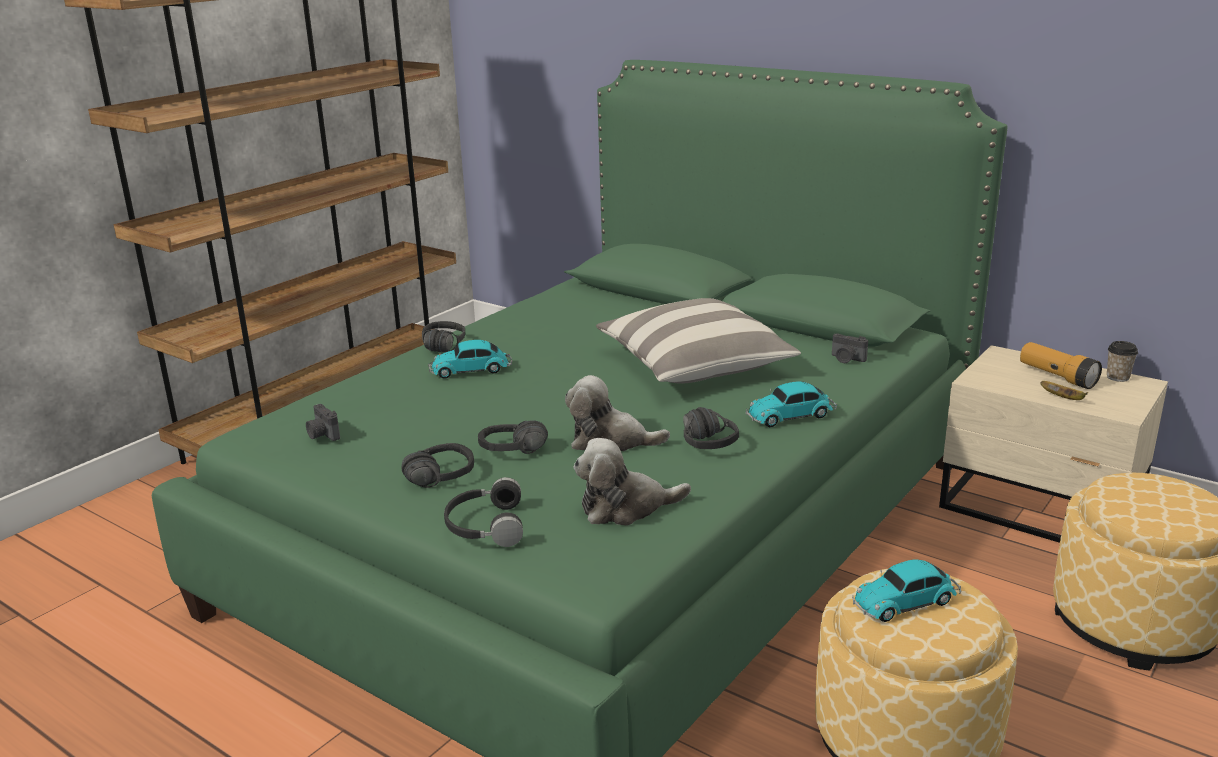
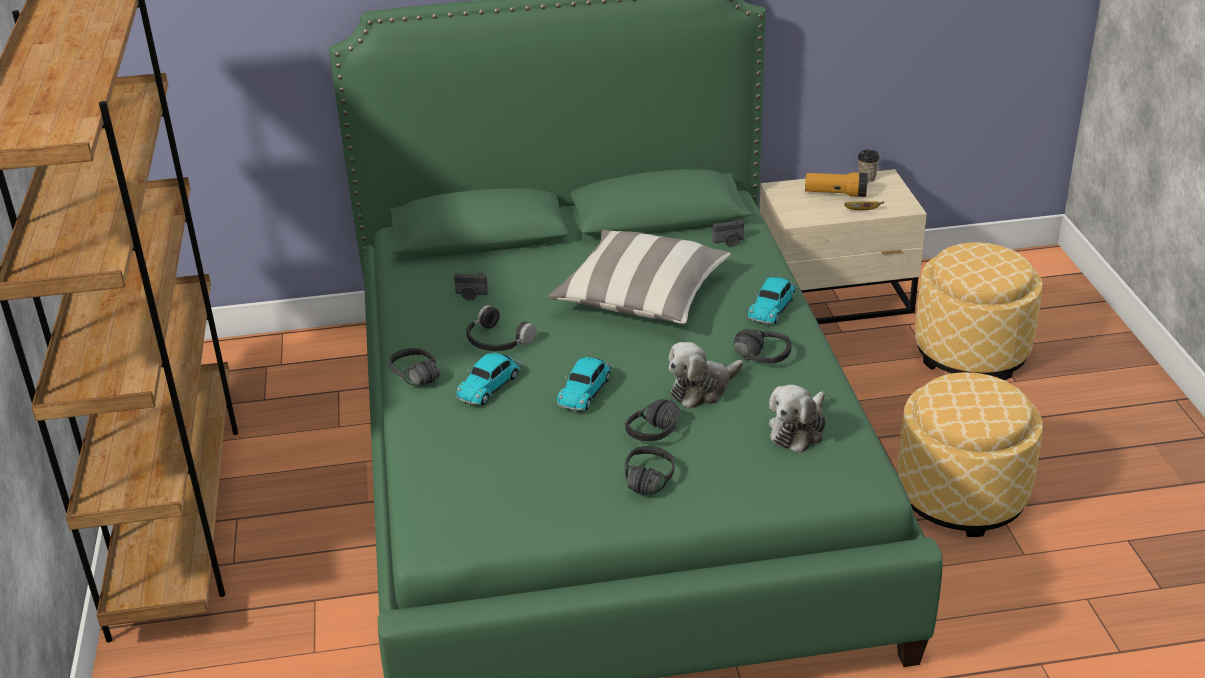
camera: 45 degrees left, 10 degrees up
(322, 435) = (500, 501): camera -> camera (471, 295)
(484, 526) = (746, 493): black headphones -> black headphones (496, 341)
(907, 601) = (967, 401): toy car -> toy car (586, 390)

